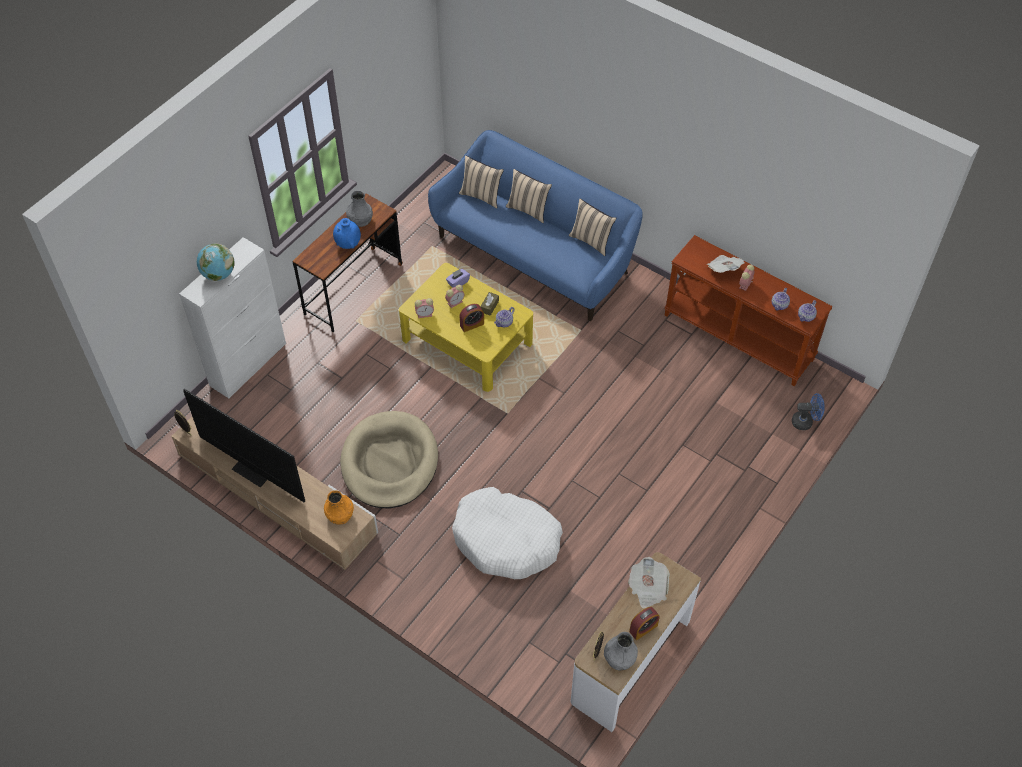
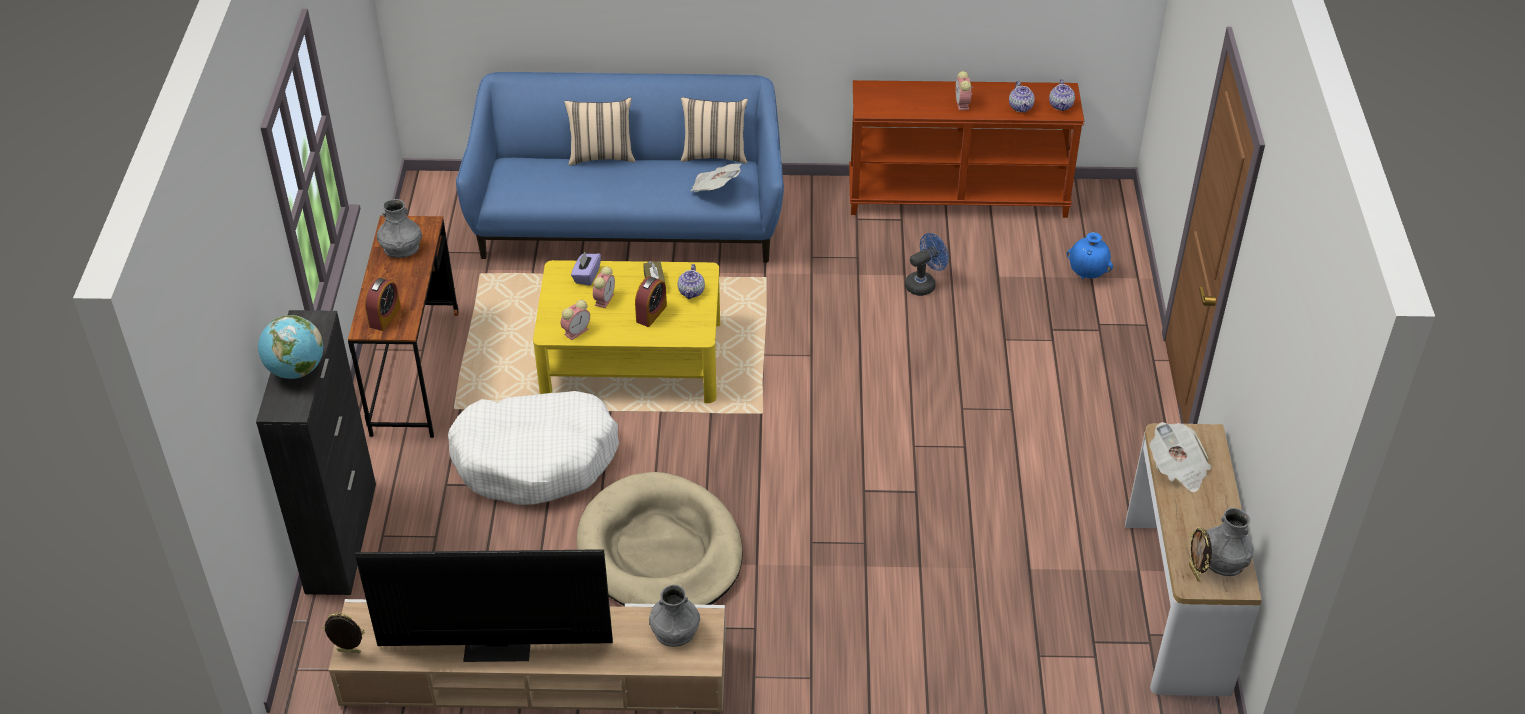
camera: 35 degrees left, 10 degrees down
(248, 364) = (341, 537): white cabinet -> black cabinet
(339, 514) = (674, 630): orange vase -> grey vase
(348, 244) = (413, 284): blue vase -> blue vase (1087, 274)
(481, 195) = (525, 166): beige pillow -> none
(506, 540) = (898, 556): white dog bed -> white dog bed (536, 459)
(643, 628) = (1216, 513): alarm clock -> alarm clock (385, 317)
(724, 269) = (923, 99): newspaper -> newspaper (715, 188)
(805, 422) = (1115, 247): blue fan -> blue fan (924, 284)

